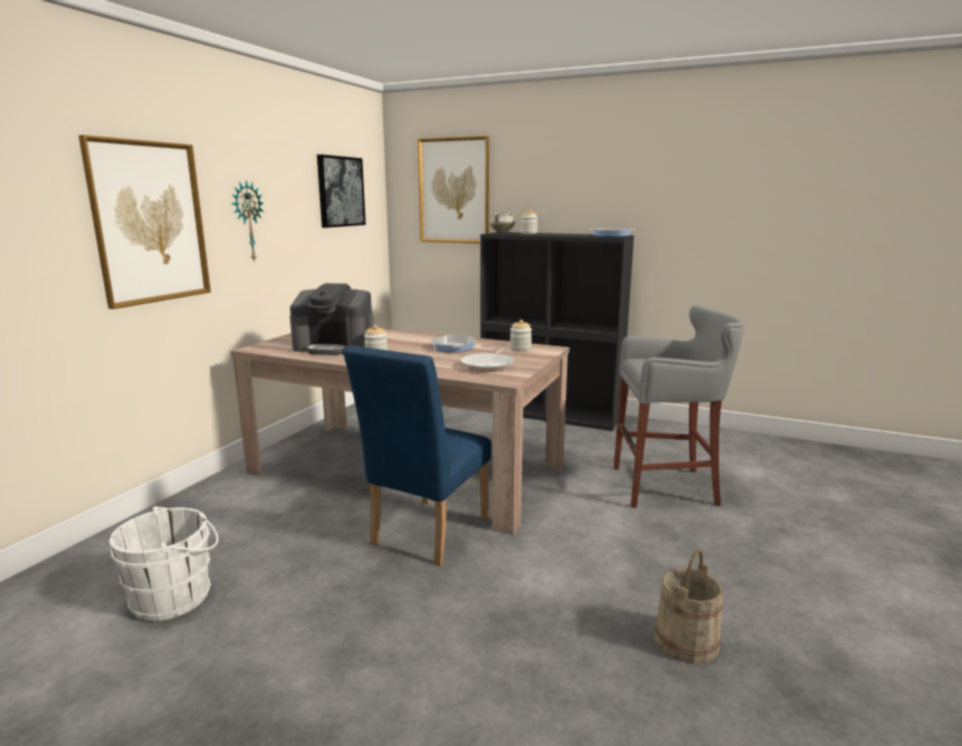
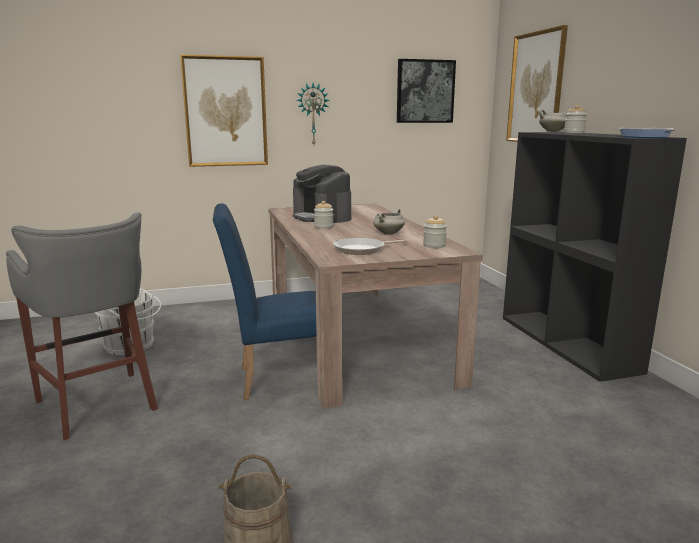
camera: 50 degrees right, 0 degrees up
(453, 347) = (388, 233): frying pan -> white cooking pot
(667, 486) = (536, 451): grey stool -> grey stool (99, 405)

